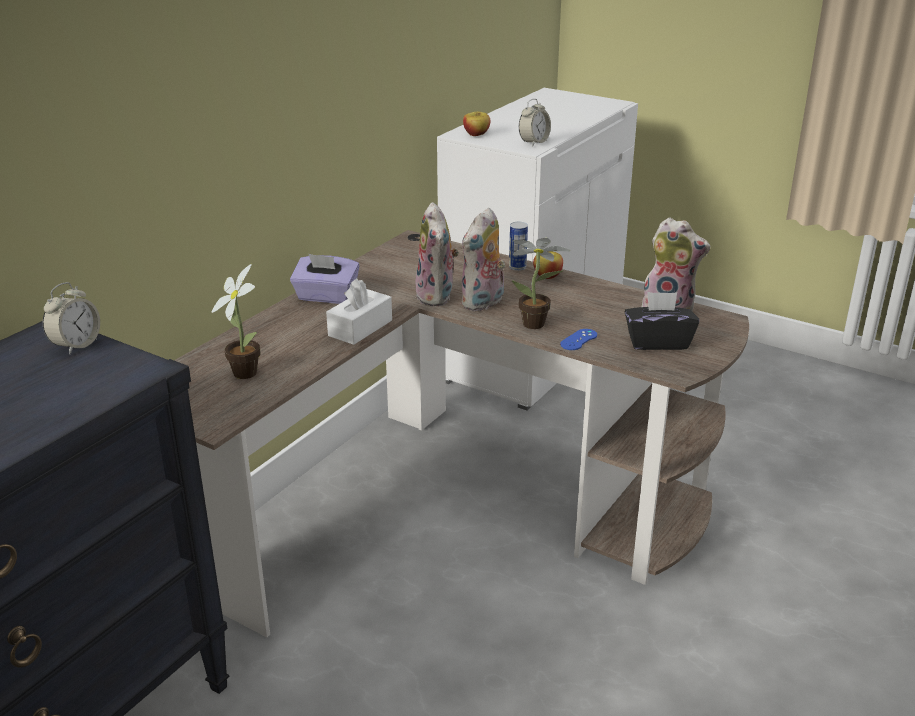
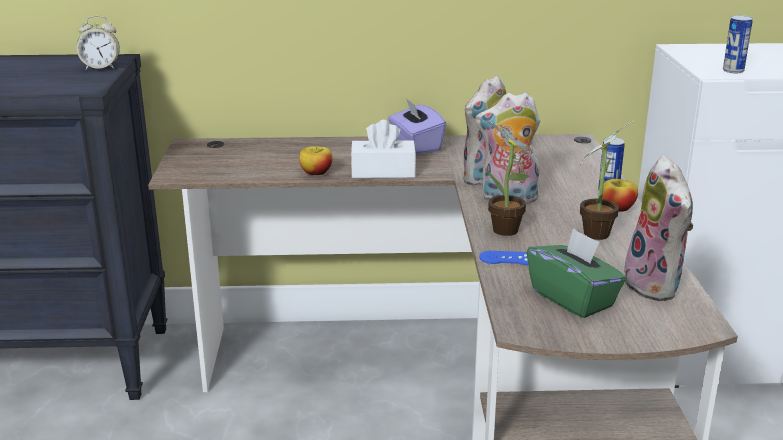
camera: 55 degrees right, 5 degrees down
(245, 371) = (261, 160): potted plant -> potted plant (599, 232)
(476, 134) = (697, 51): apple -> apple (316, 173)
(534, 142) = (733, 71): alarm clock -> can
(658, 342) = (573, 298): black tissue box -> green tissue box

